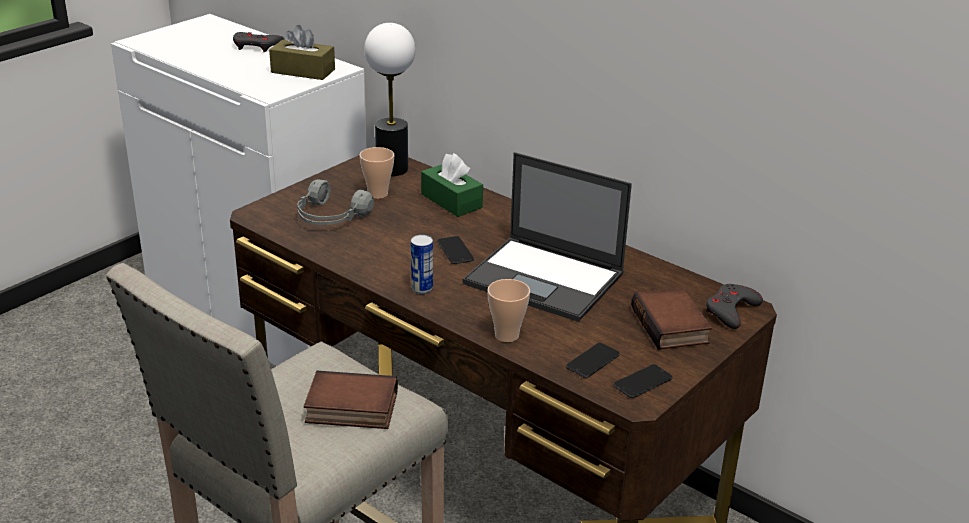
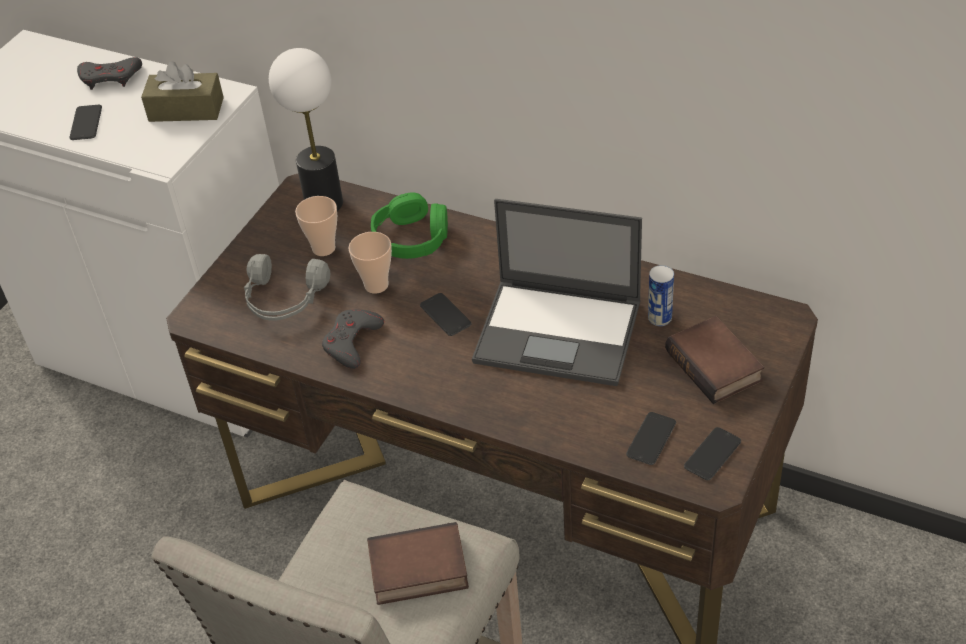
camera: 10 degrees left, 15 degrees up
(224, 66) = (86, 123): none -> phone
(422, 289) = (431, 382): can -> can (659, 318)
(451, 201) = (411, 238): green tissue box -> green headphones
(506, 335) = (548, 427): cup -> cup (376, 285)
(731, 310) = (770, 326): grey game controller -> grey game controller (352, 342)

